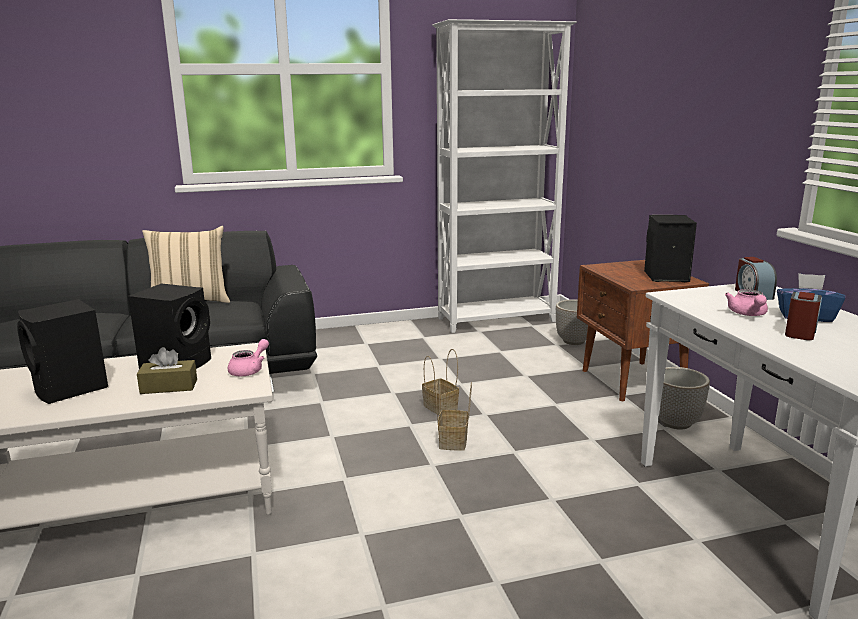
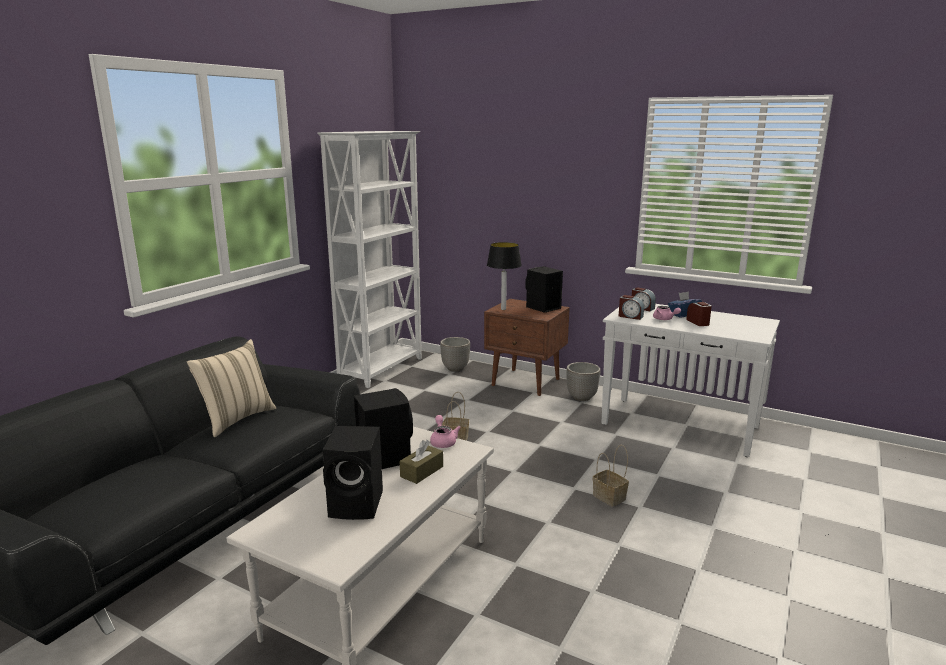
camera: 45 degrees left, 0 degrees up
(453, 442) = (501, 454): basket -> basket (610, 497)
(608, 267) = (503, 309): none -> table lamp
(698, 298) = (630, 316): none -> alarm clock

